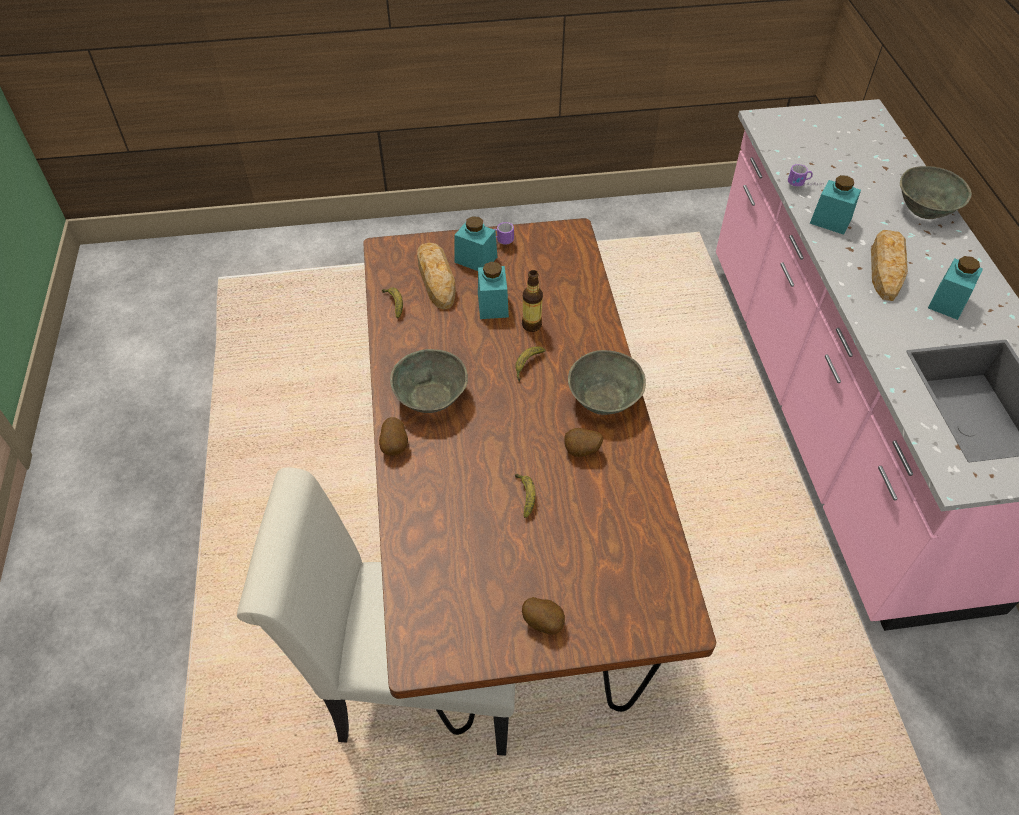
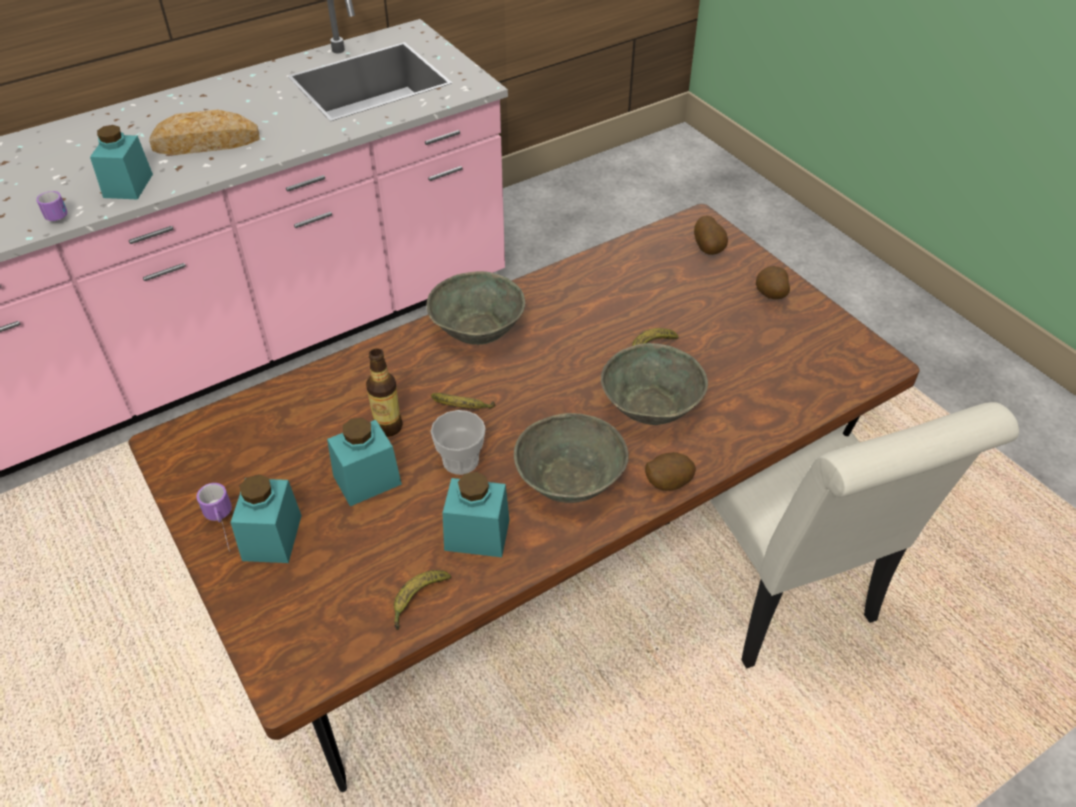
camera: 115 degrees left, 5 degrees down
(436, 278) = (336, 570): bread -> none
(481, 350) = (460, 461): none -> cup
(581, 452) = (563, 326): potato -> potato (709, 249)
(924, 208) = (86, 130): grey bowl -> grey bowl (651, 407)
(948, 302) = (247, 105): turquoise jar -> turquoise jar (477, 535)

